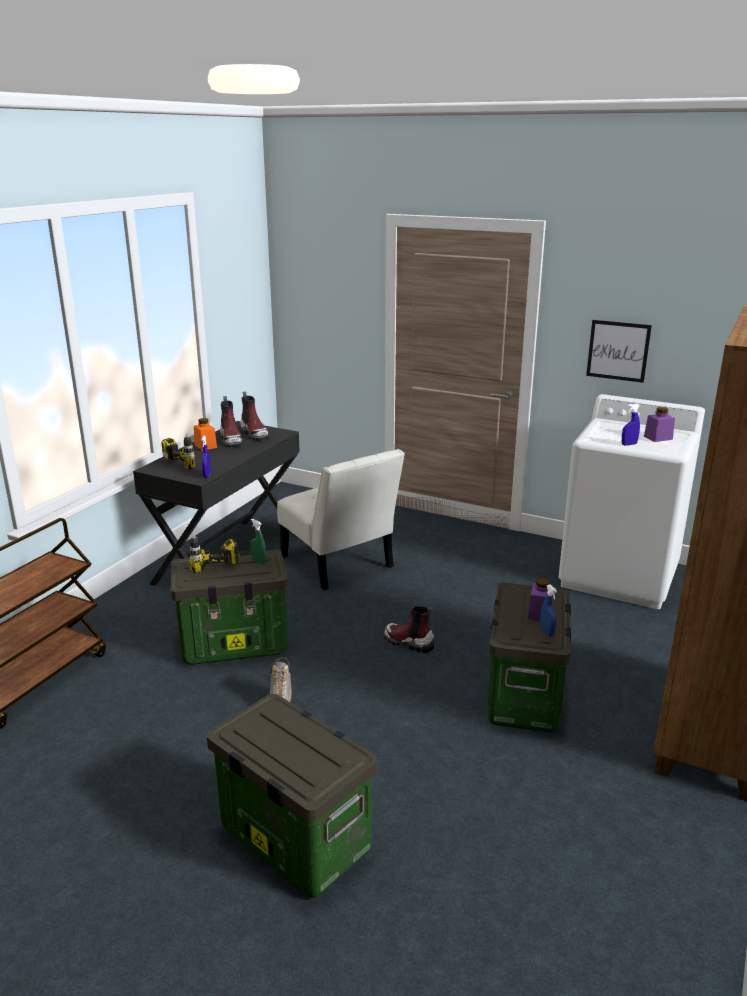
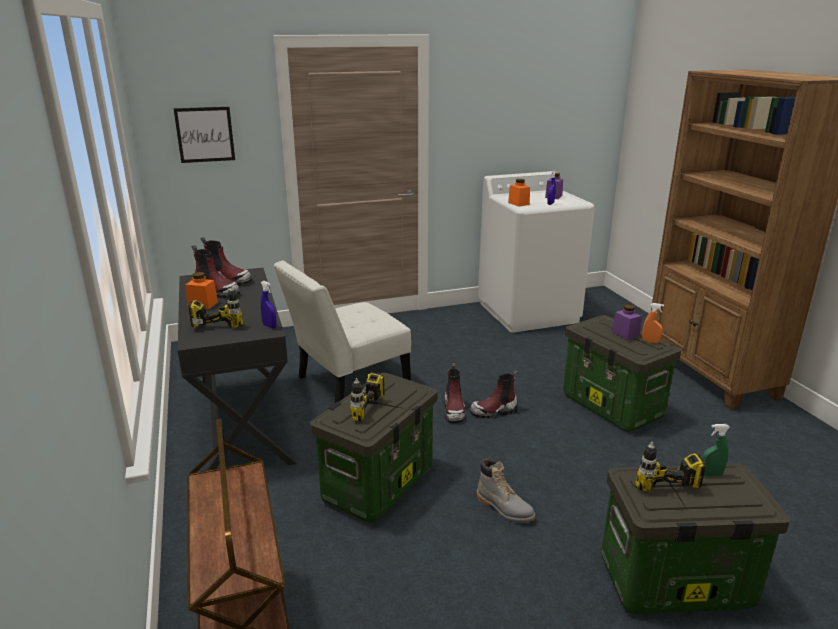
camera: 45 degrees left, 0 degrees up
(258, 561) = (390, 387): green spray bottle -> green spray bottle (710, 474)
(258, 738) = (674, 501): none -> power drill
(339, 565) = (347, 383): white chair -> white chair turned 135 degrees clockwise
(378, 625) = (454, 411): none -> boot
(547, 632) = (650, 342): blue spray bottle -> orange spray bottle
(593, 434) = (518, 203): none -> orange jar
(618, 350) = (492, 138): picture -> picture (205, 134)

